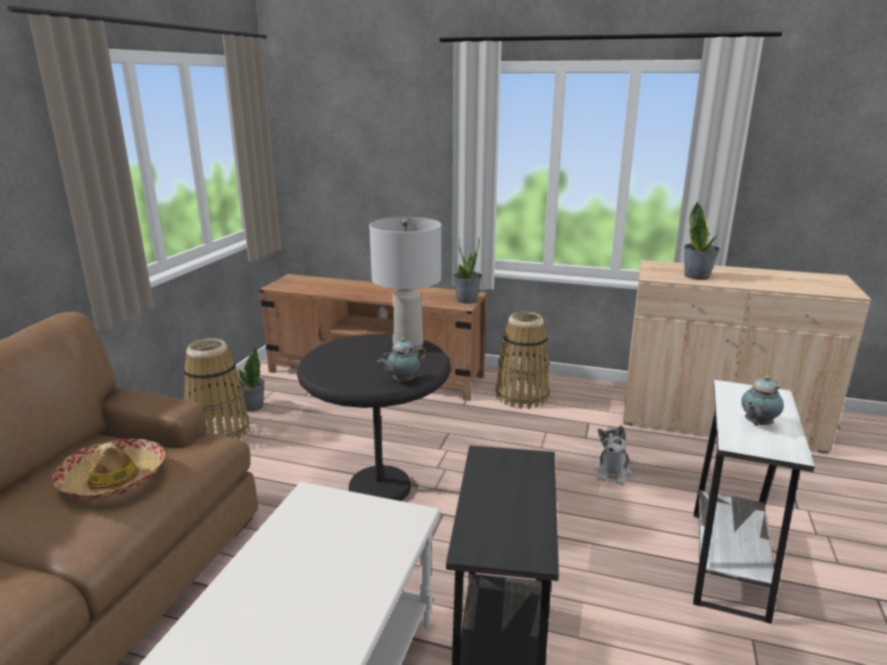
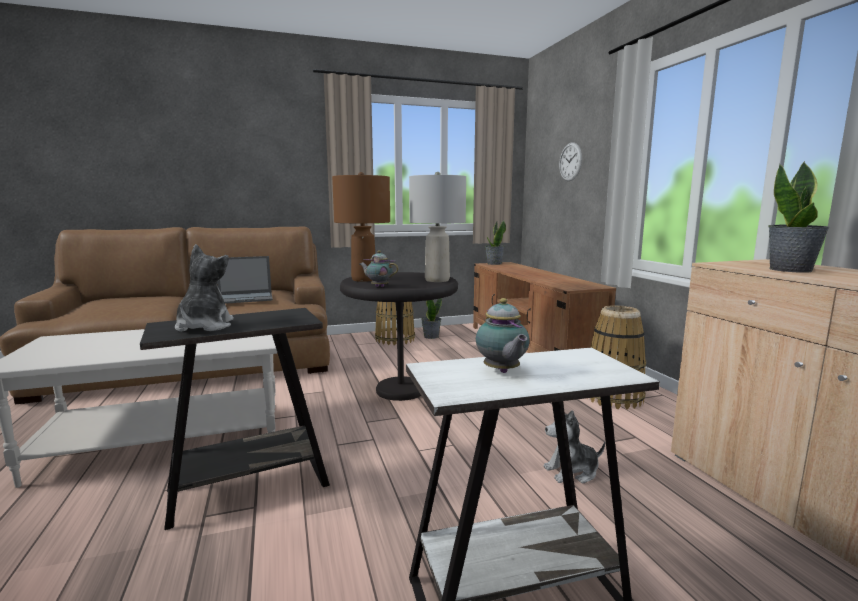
camera: 55 degrees right, 10 degrees down
(114, 478) = (246, 298): hat -> laptop
(343, 376) = (364, 279): none -> brown table lamp
(369, 148) = (570, 162): none -> wall clock
(467, 300) = (583, 287): potted plant -> potted plant (494, 264)
(513, 521) = (204, 326): none -> plush toy
(756, 424) = (501, 371): teapot -> teapot turned 120 degrees counterclockwise

